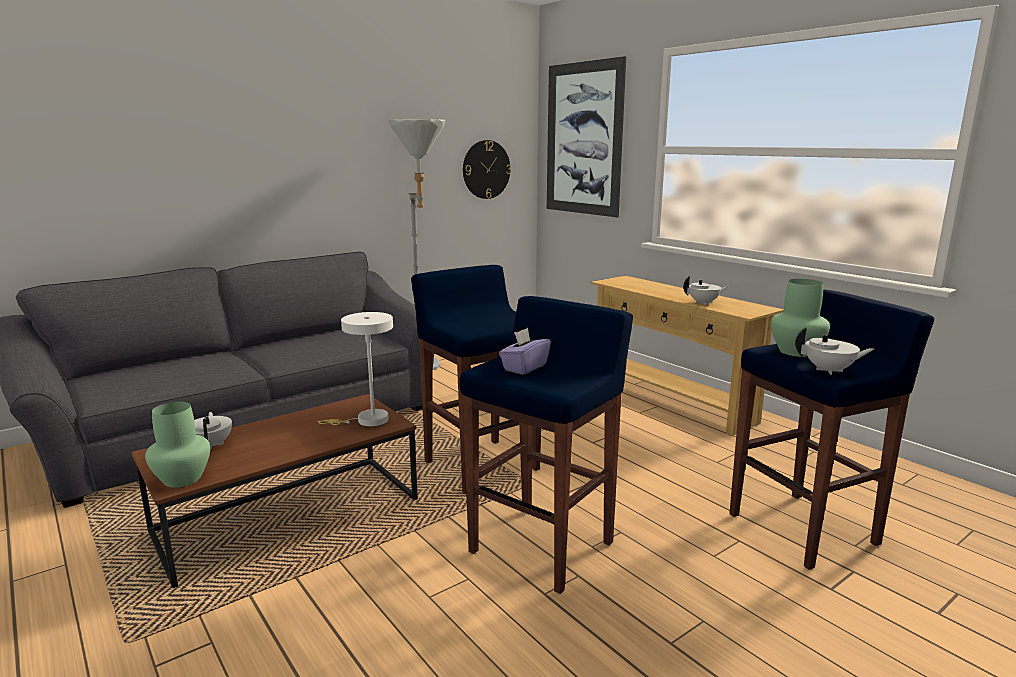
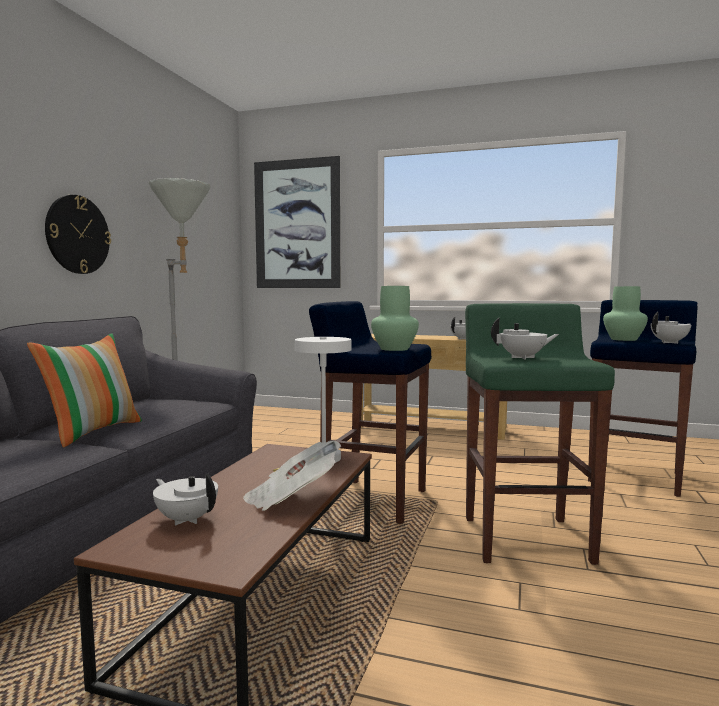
camera: 35 degrees left, 10 degrees down
(182, 478) = (227, 557): green vase -> green vase (393, 349)
(265, 357) = (93, 432): none -> pillow
(286, 449) = (291, 499): none -> newspaper
(486, 169) = (210, 248): wall clock -> wall clock (78, 234)
(524, 367) = (523, 358): purple tissue box -> white teapot
(543, 546) = (525, 538): blue stool -> green stool

